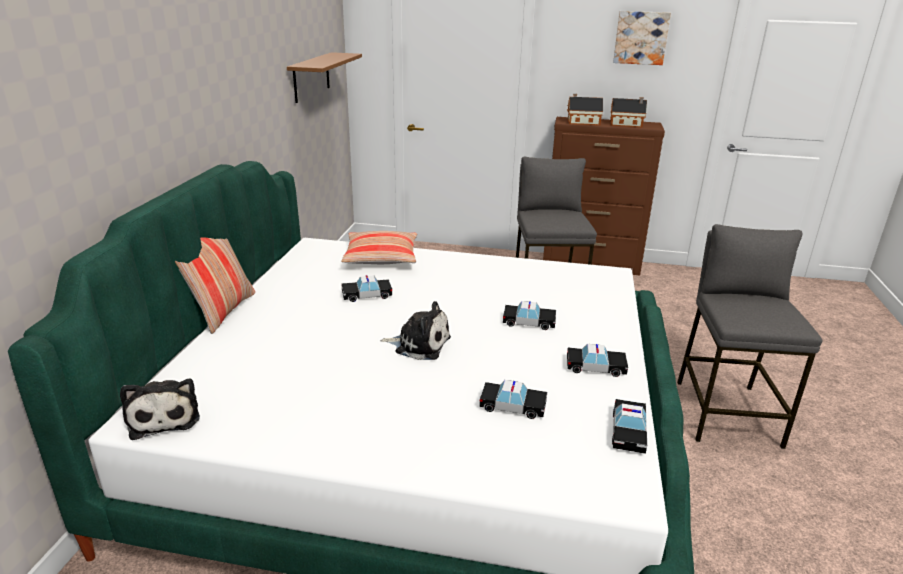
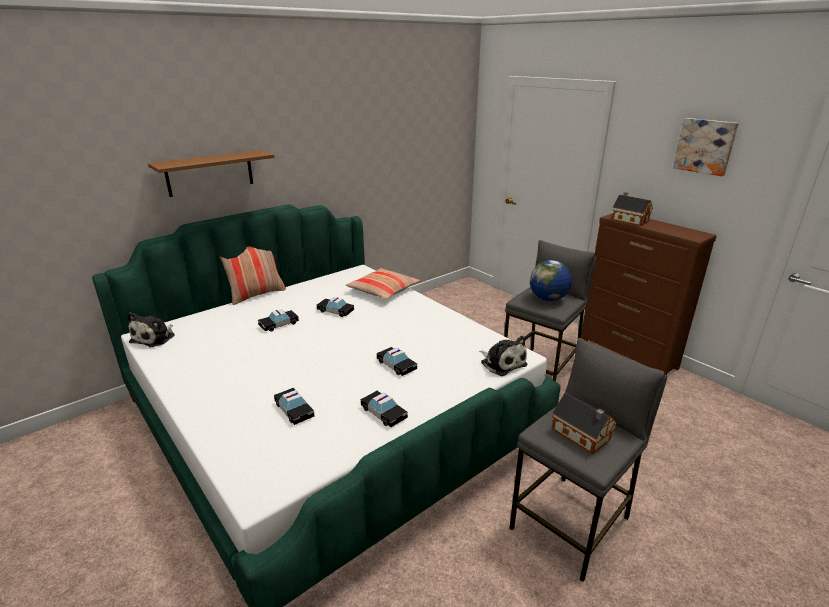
camera: 40 degrees right, 0 degrees up
(311, 77) = (420, 153): brown shelf -> brown shelf (210, 173)
(419, 344) = (311, 351): plush toy -> plush toy (502, 363)
(559, 217) = (548, 299): none -> globe
(627, 124) = (672, 230): toy house -> toy house (582, 436)
(628, 432) = (326, 462): toy car -> toy car (279, 324)

